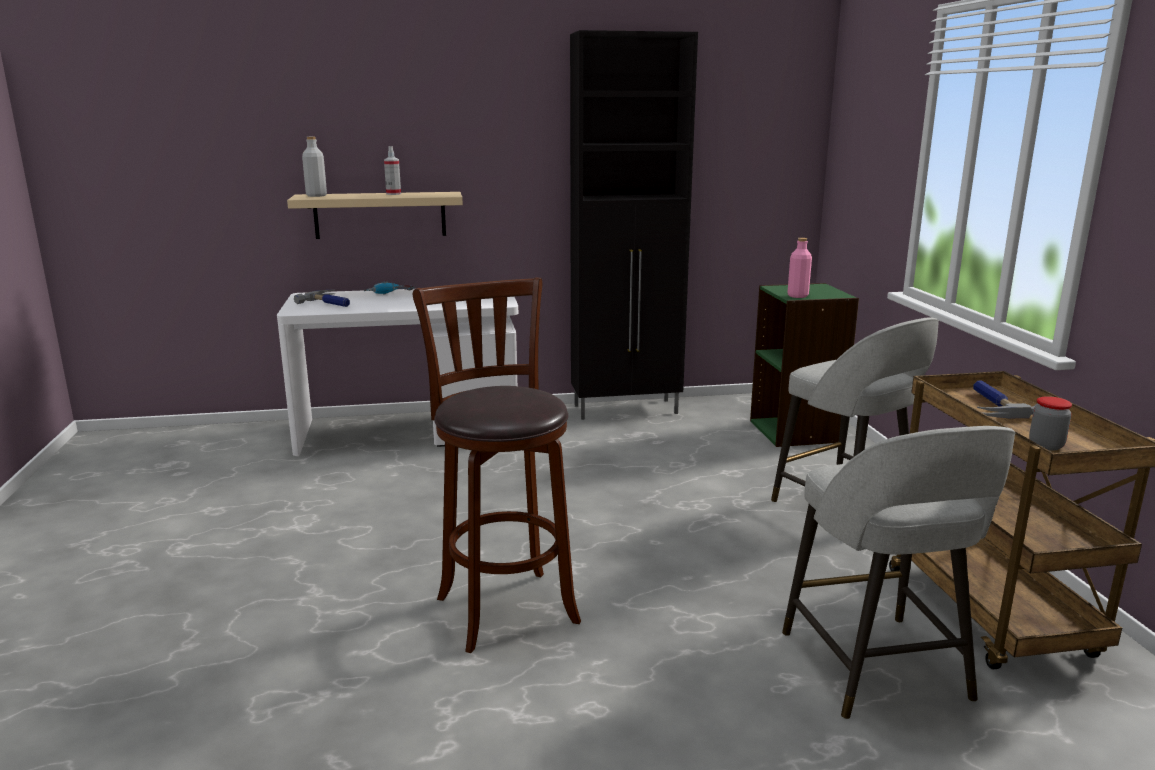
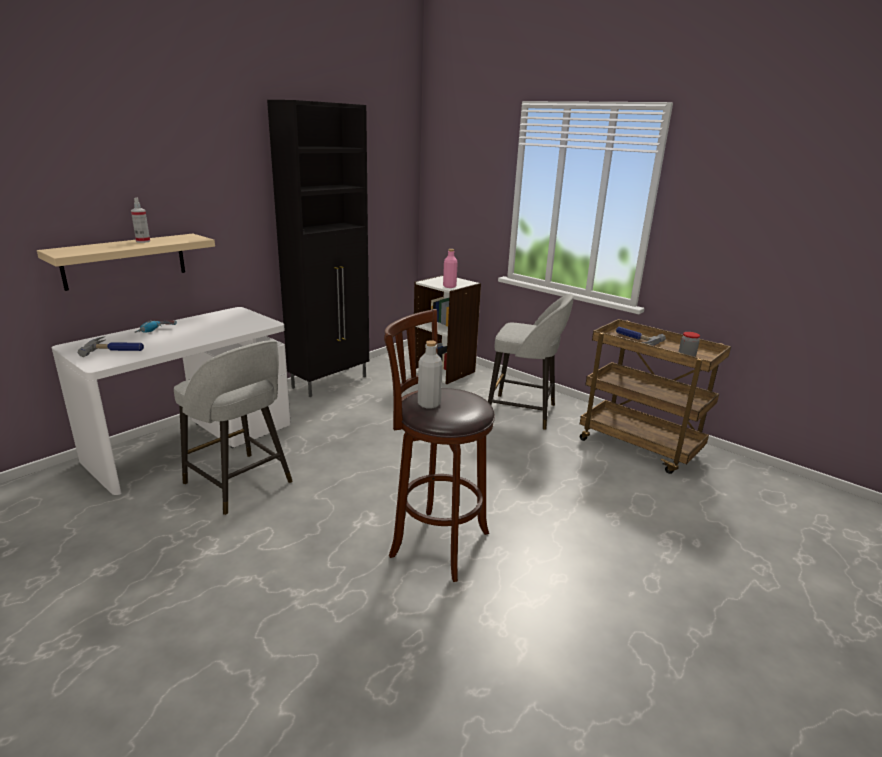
camera: 40 degrees left, 5 degrees up
(316, 195) = (70, 250): grey bottle -> grey bottle (429, 404)
(796, 431) = (444, 371): green bookcase -> white bookcase
(877, 669) = (635, 493): grey stool -> grey stool (240, 484)

